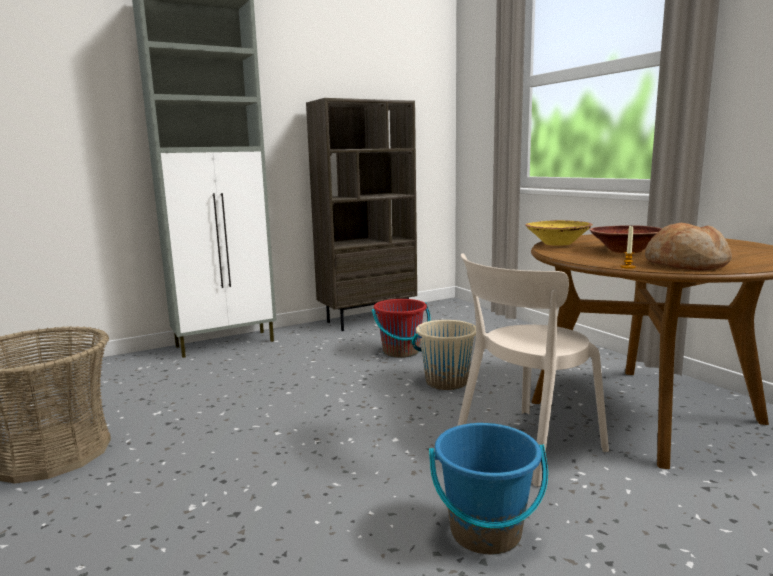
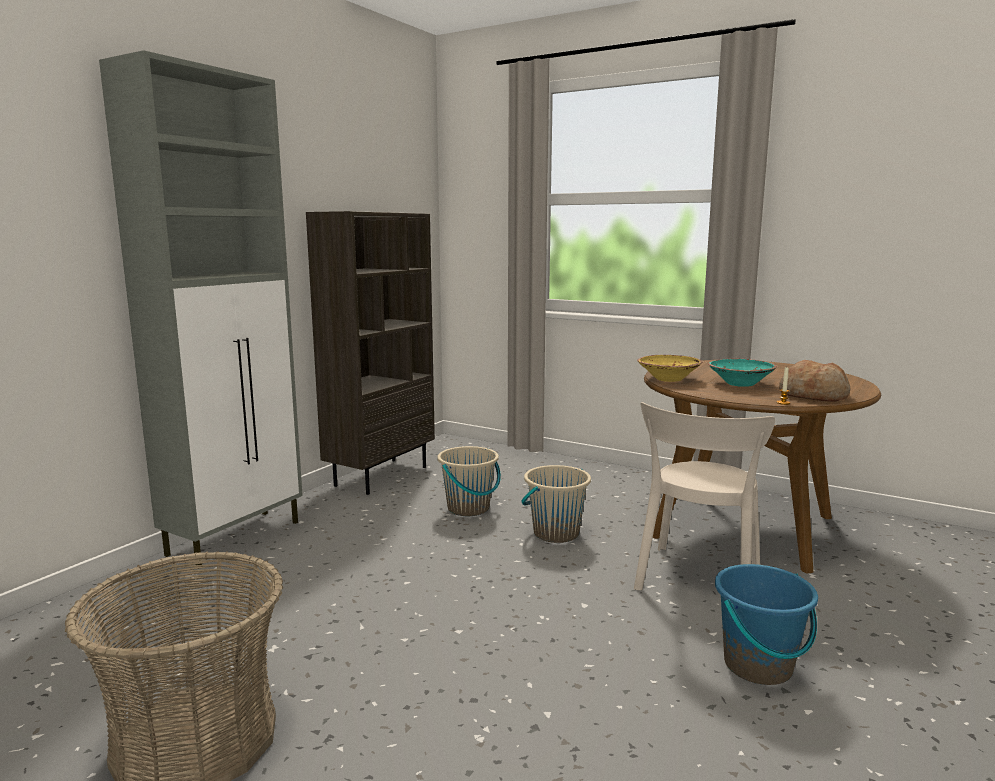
camera: 30 degrees left, 0 degrees up
(401, 352) = (468, 508): red bucket -> beige bucket
(625, 251) = (740, 384): brown bowl -> turquoise bowl

